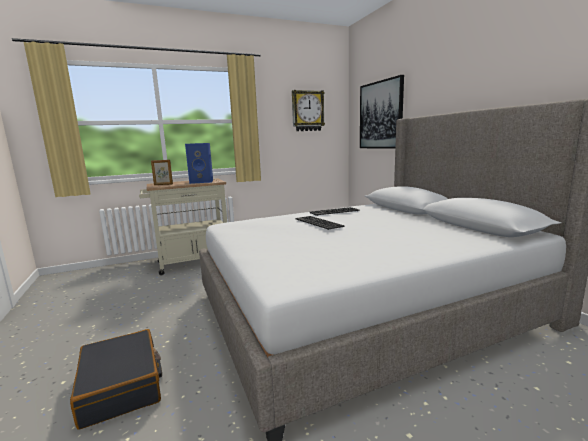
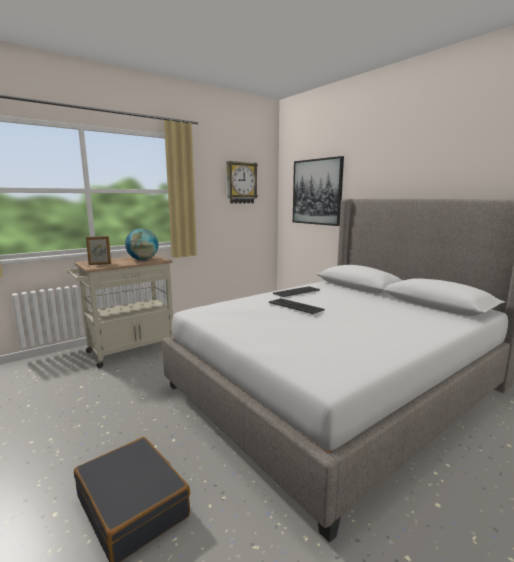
camera: 15 degrees left, 0 degrees up
(202, 181) = (143, 260): blue speaker -> globe

